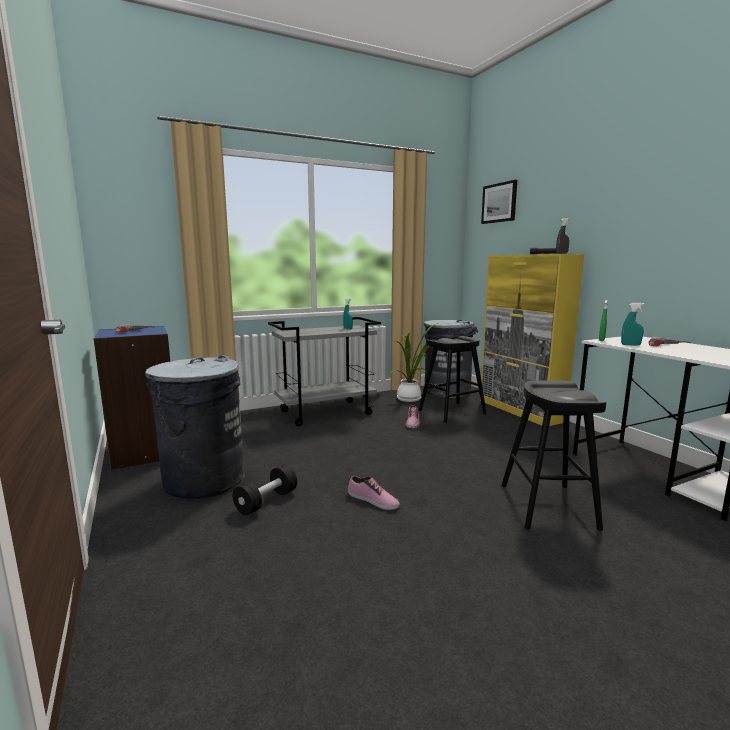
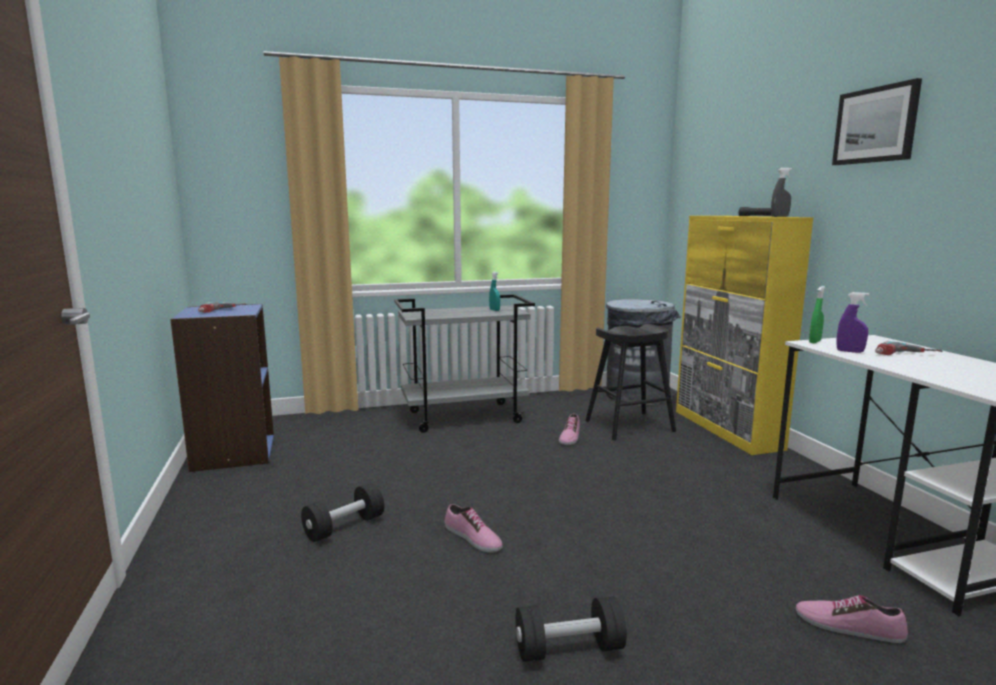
camera: 10 degrees right, 0 degrees up
(203, 480) = (283, 494): grey trash can -> none
(411, 399) = (583, 404): potted plant -> none
(482, 574) = (569, 649): none -> black dumbbell
(499, 203) = (712, 142): picture -> picture (875, 125)
(547, 506) = (700, 568): black stool -> none
(630, 345) = (850, 351): turquoise spray bottle -> purple spray bottle
(662, 535) = (848, 626): none -> shoe

